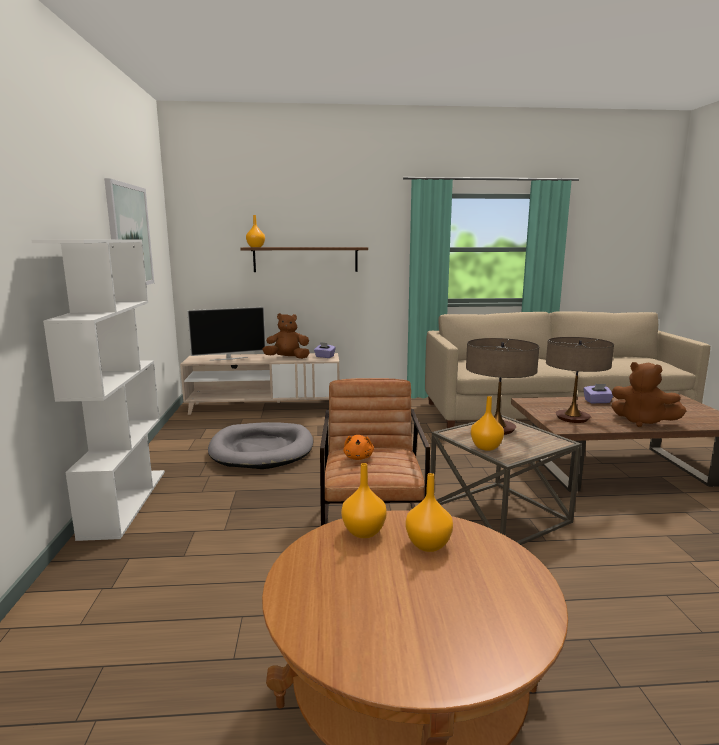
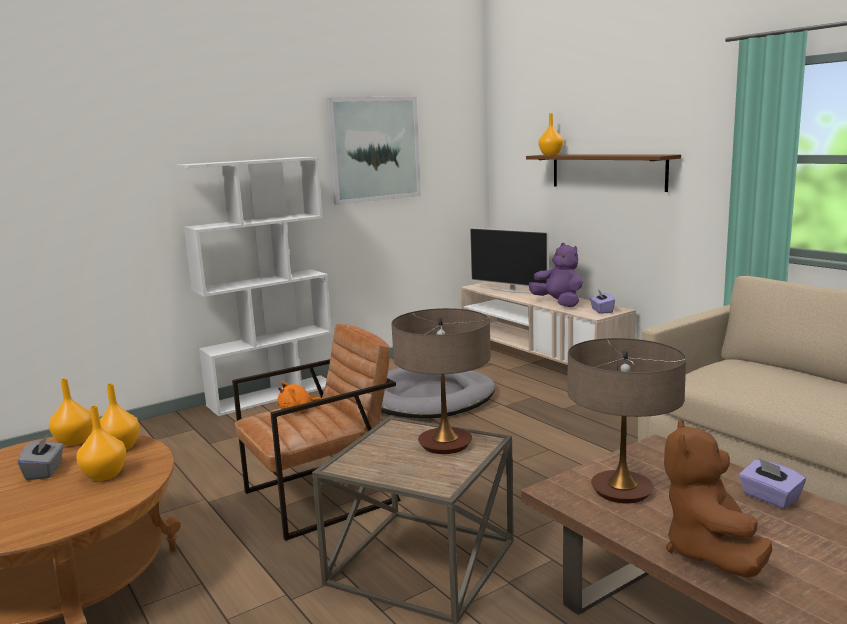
camera: 60 degrees right, 0 degrees up
(287, 358) = (558, 303): brown plush toy -> purple plush toy
(381, 577) = (45, 471): none -> grey tissue box
(485, 447) = (365, 449): orange vase -> orange vase (75, 441)

